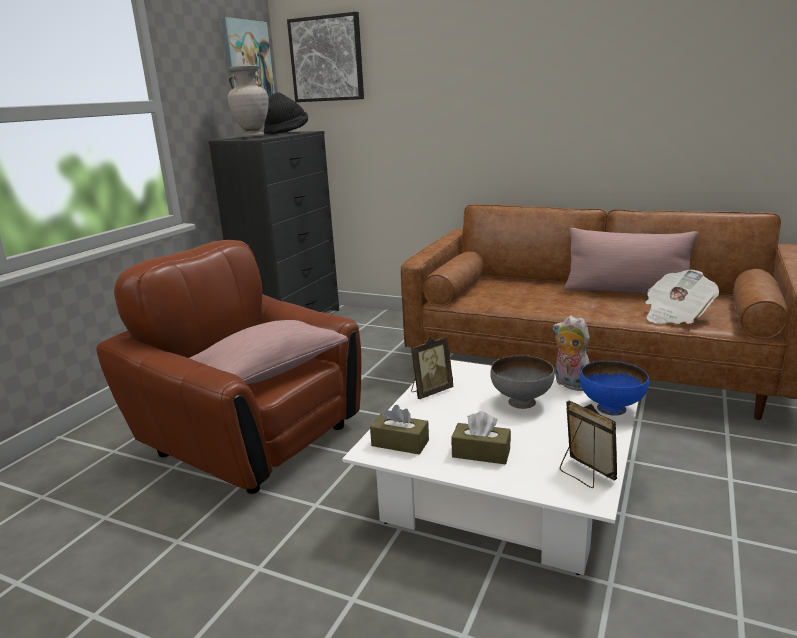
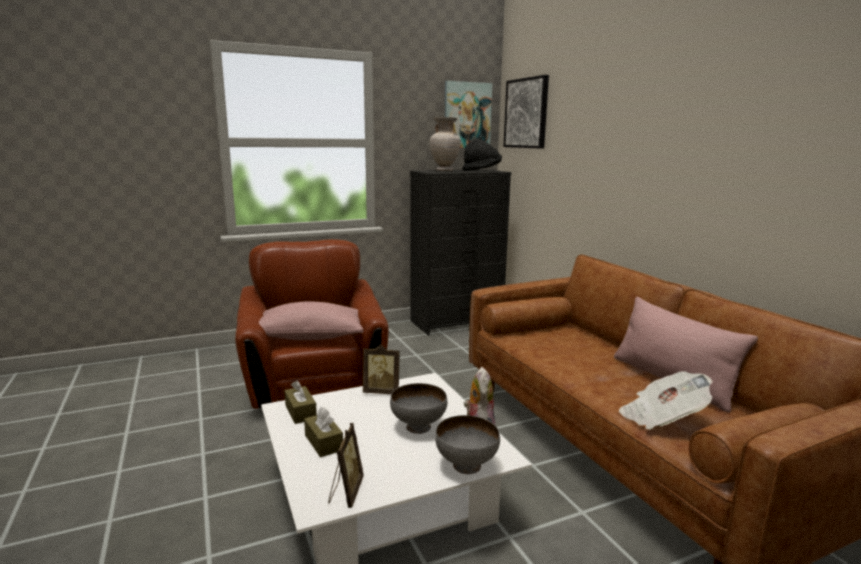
camera: 40 degrees right, 5 degrees down
(611, 409) = (466, 465): blue bowl -> grey bowl

